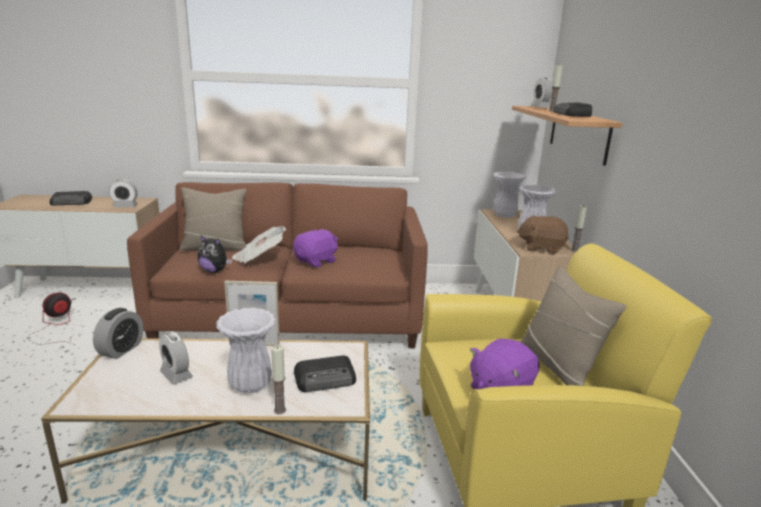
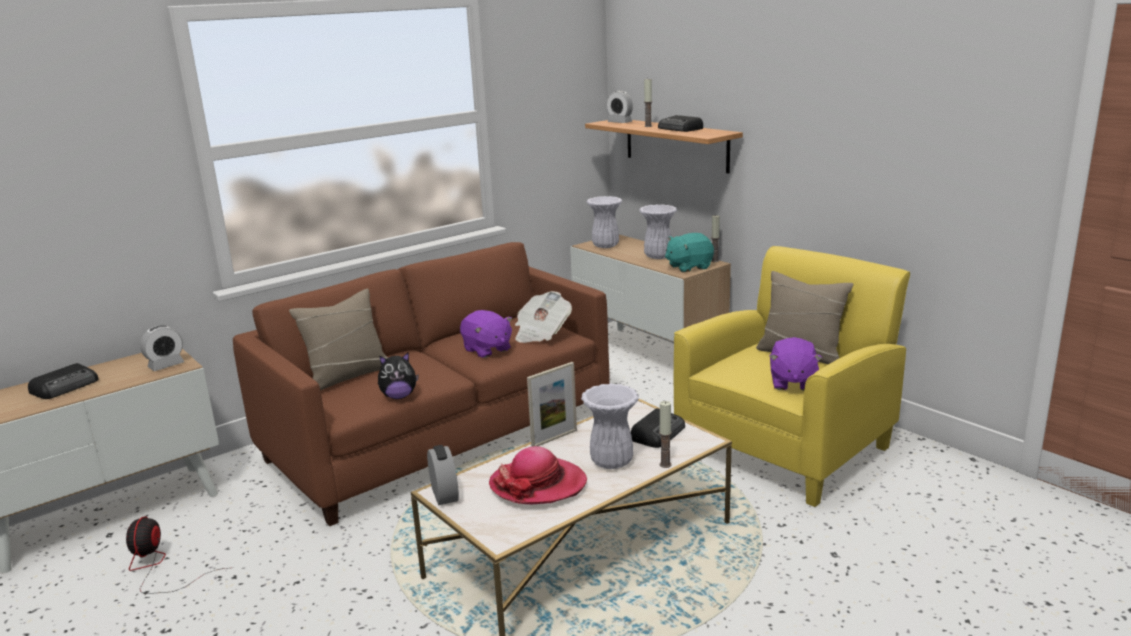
camera: 35 degrees left, 0 degrees up
(176, 375) = (538, 485): alarm clock -> hat
(259, 258) = (425, 367): newspaper -> newspaper (541, 333)
(316, 261) = (487, 350): purple plush toy -> purple plush toy turned 135 degrees clockwise
(541, 248) = (688, 267): brown plush toy -> turquoise plush toy

